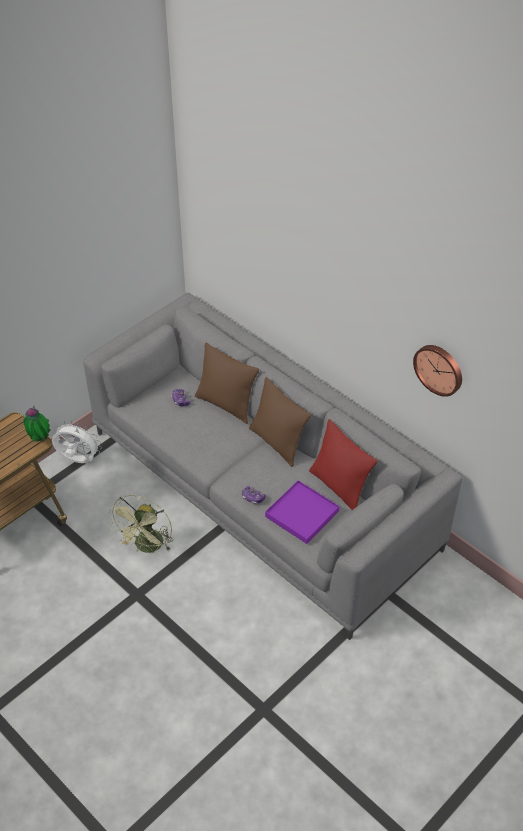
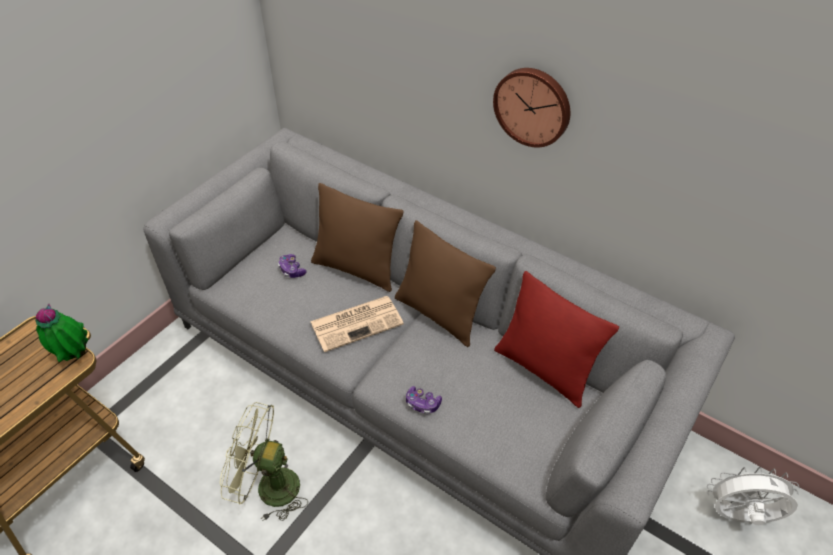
camera: 10 degrees left, 0 degrees up
(77, 460) = (158, 368): white fan -> white fan (738, 517)
(147, 547) = (268, 487): green fan -> green fan turned 90 degrees clockwise
(220, 442) = (357, 322): none -> newspaper
(302, 514) = (502, 420): purple tray -> none
(439, 369) = (718, 167): wall clock -> wall clock (533, 106)

